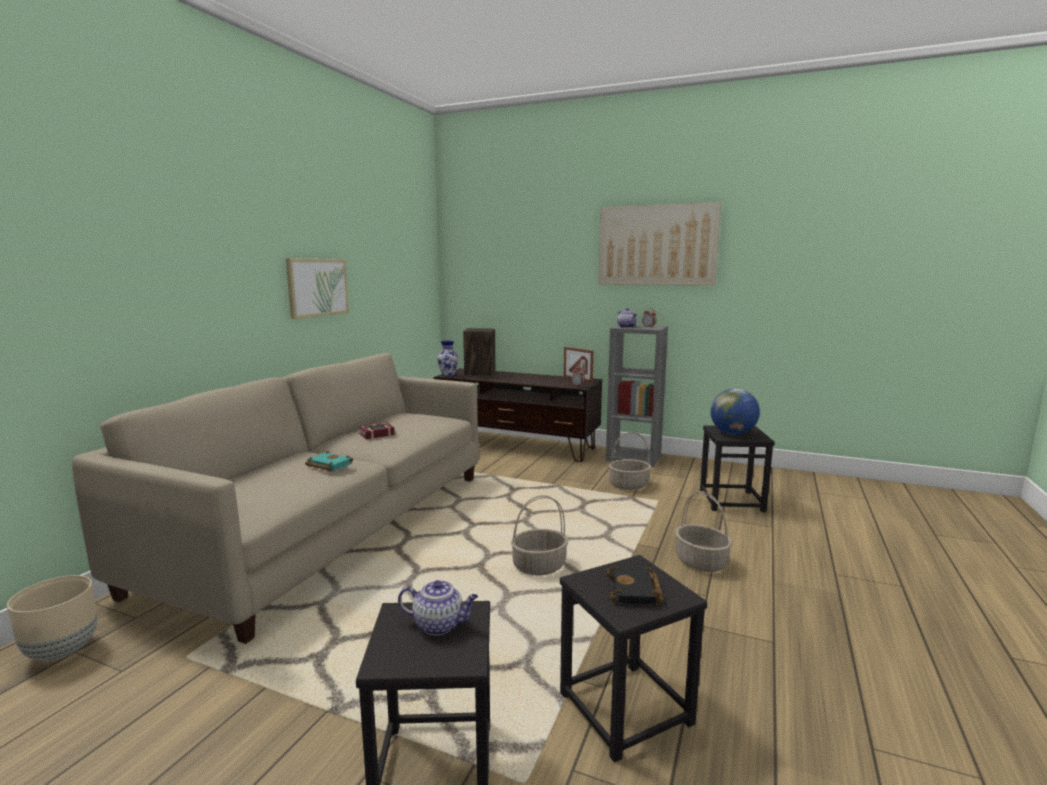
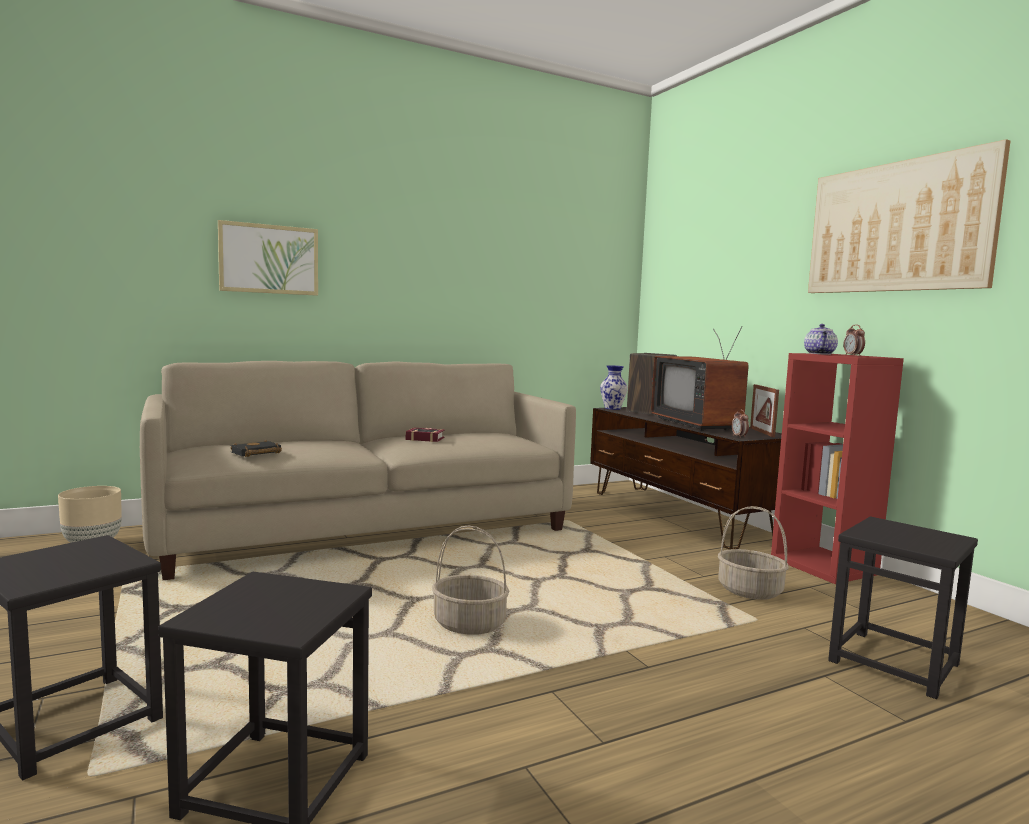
camera: 40 degrees right, 5 degrees down
(317, 287) = (439, 285): picture -> picture (269, 259)
(327, 465) = (324, 448): turquoise book -> none
(440, 625) = (87, 560): teapot -> none
(534, 379) = (700, 424): none -> television
(634, 457) = (825, 566): grey bookcase -> red bookcase
(636, 591) = (268, 608): black book -> black book (255, 453)
(702, 562) = (678, 706): basket -> none
(733, 433) = (895, 534): globe -> none

